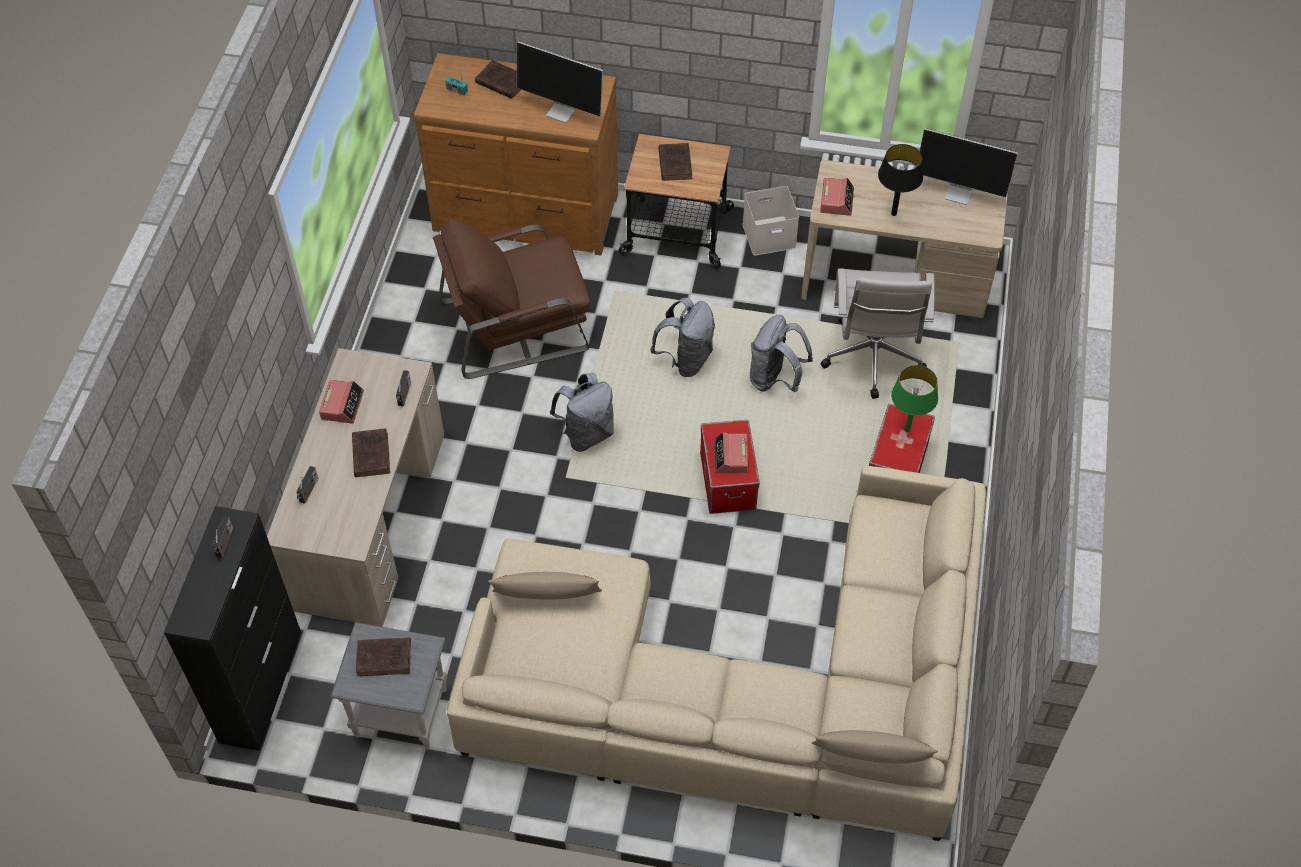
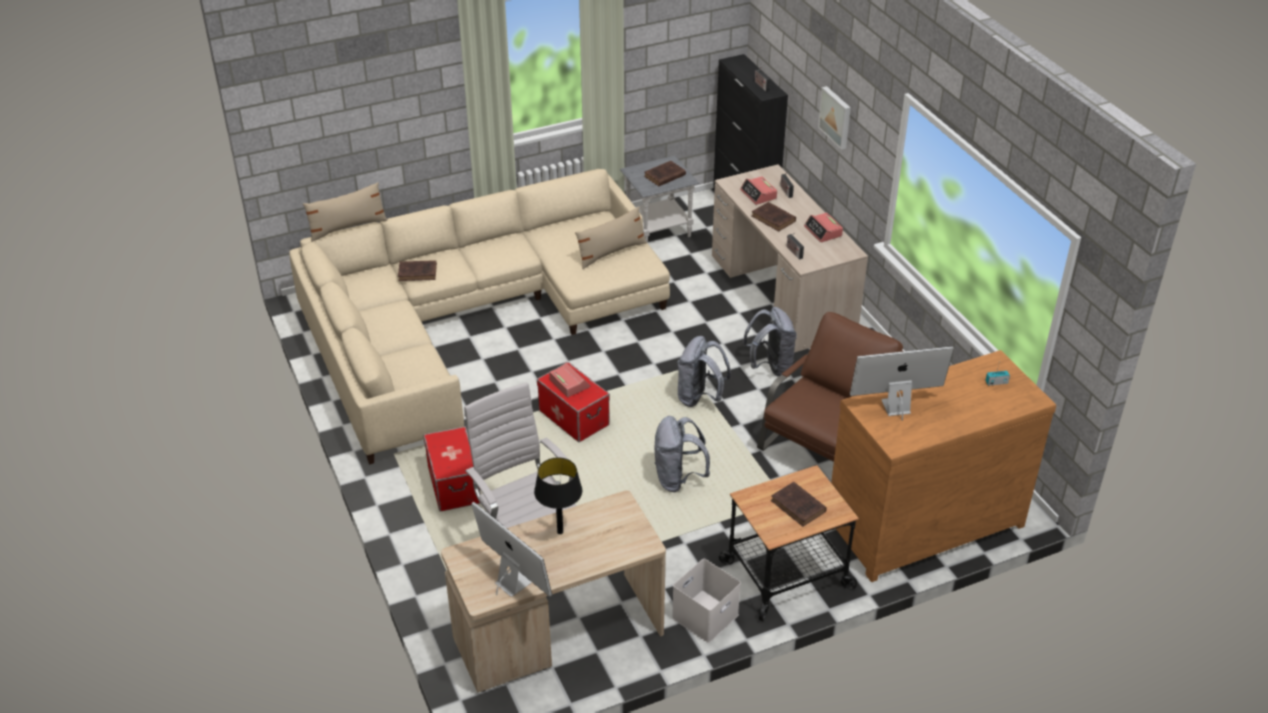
camera: 145 degrees right, 15 degrees down
(244, 387) = (836, 117): none -> picture
(501, 82) = (974, 406): brown book -> brown book (418, 273)
(775, 379) = (596, 499): grey backpack -> grey backpack (770, 366)
(836, 200) = (620, 518): alarm clock -> alarm clock (758, 194)
(907, 429) = (451, 460): green table lamp -> none
(960, 193) = (512, 582): monitor -> monitor turned 60 degrees clockwise

